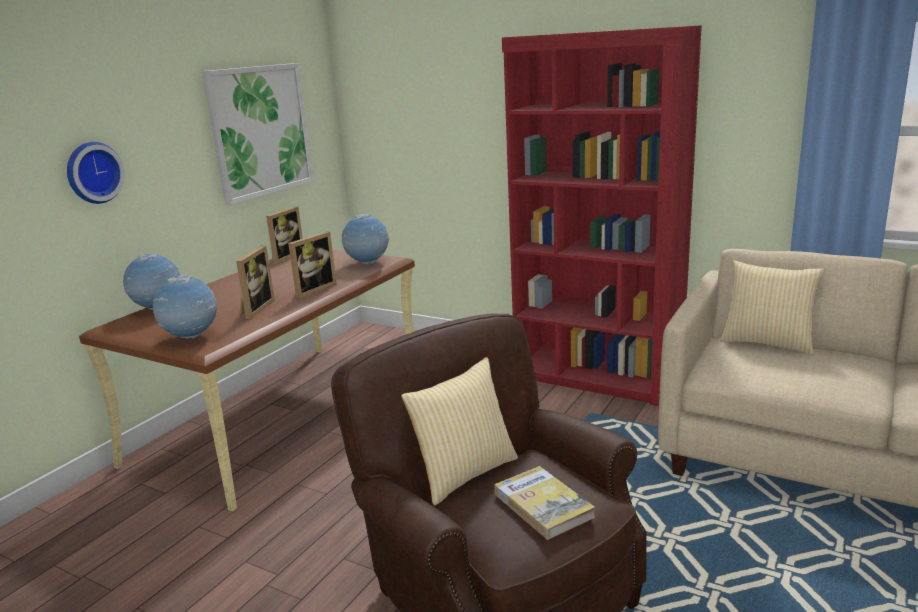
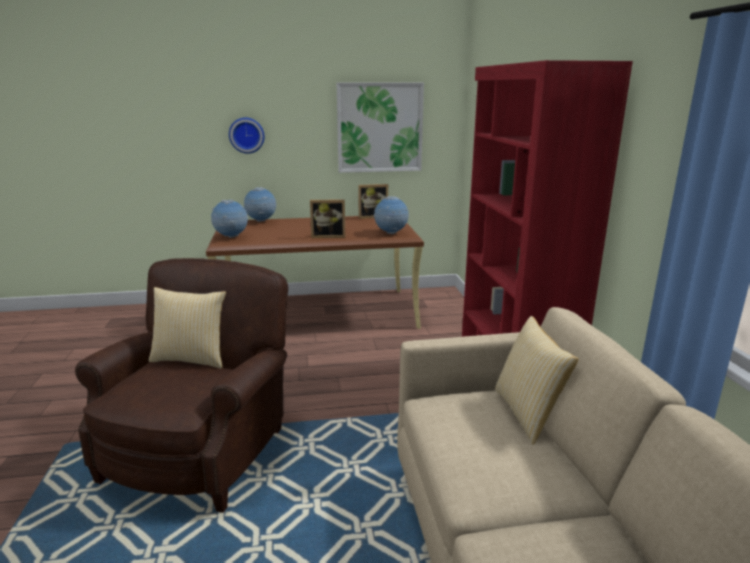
camera: 50 degrees right, 0 degrees up
(255, 309) = (283, 235): picture frame -> none
(543, 505) = (164, 392): book -> none

